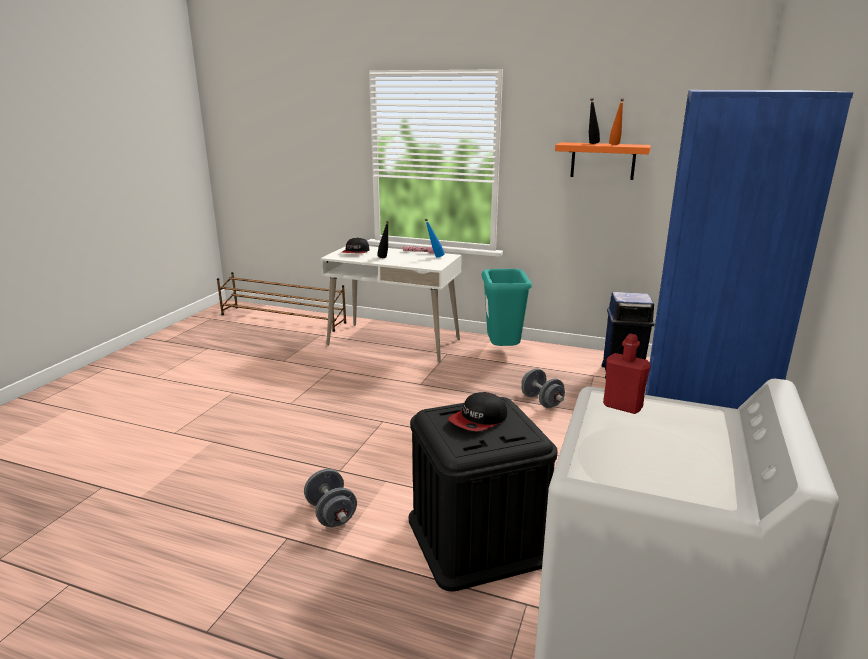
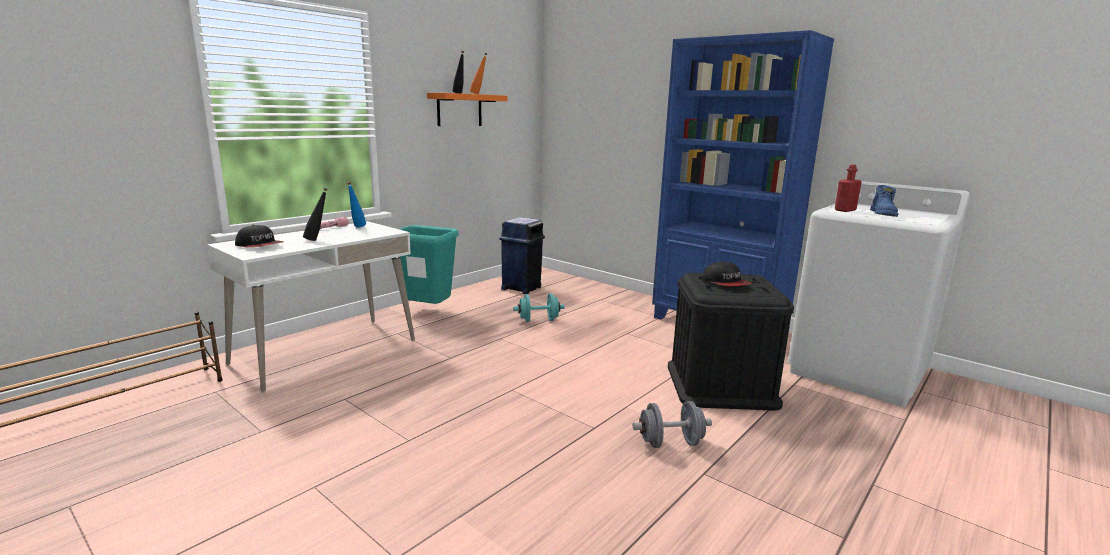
camera: 70 degrees left, 5 degrees down
(541, 401) = (538, 320): grey dumbbell -> turquoise dumbbell
(625, 436) = (883, 214): none -> blue boot

